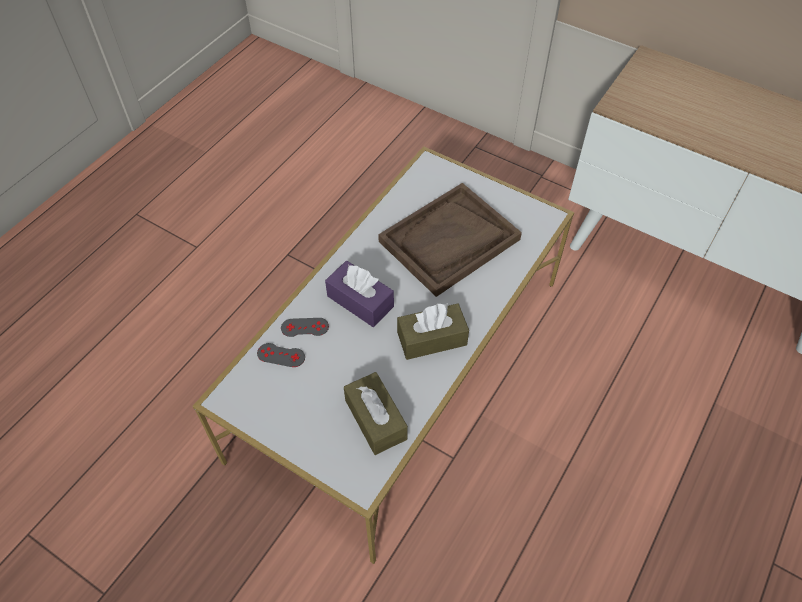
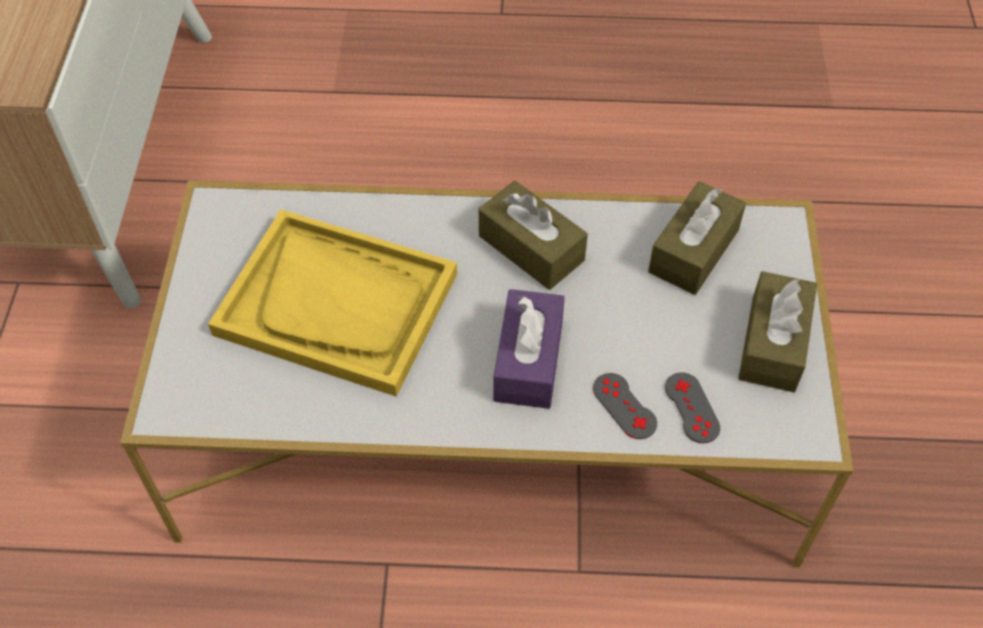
camera: 120 degrees left, 0 degrees up
(287, 419) = (773, 344): none -> brown tissue box
(449, 241) = (337, 304): brown tray -> yellow tray

